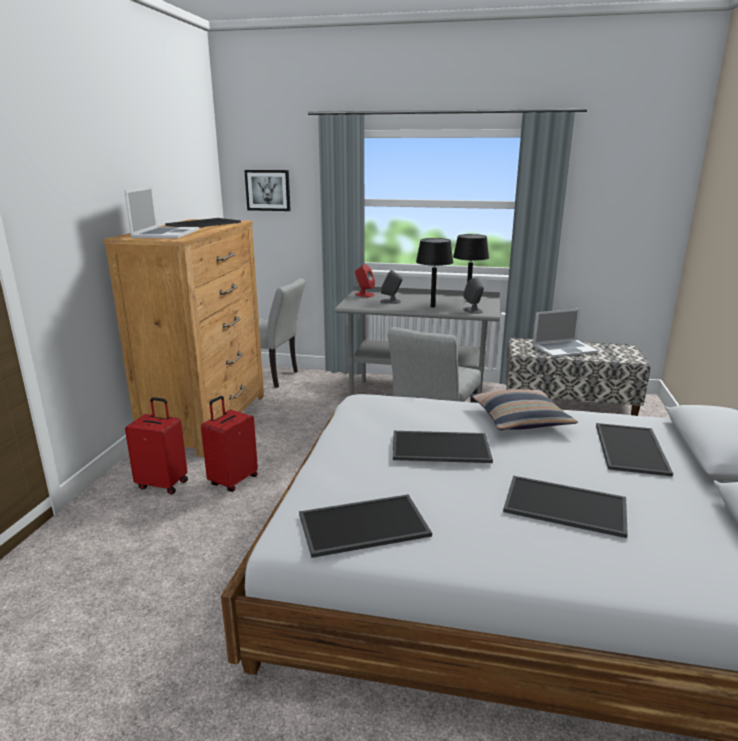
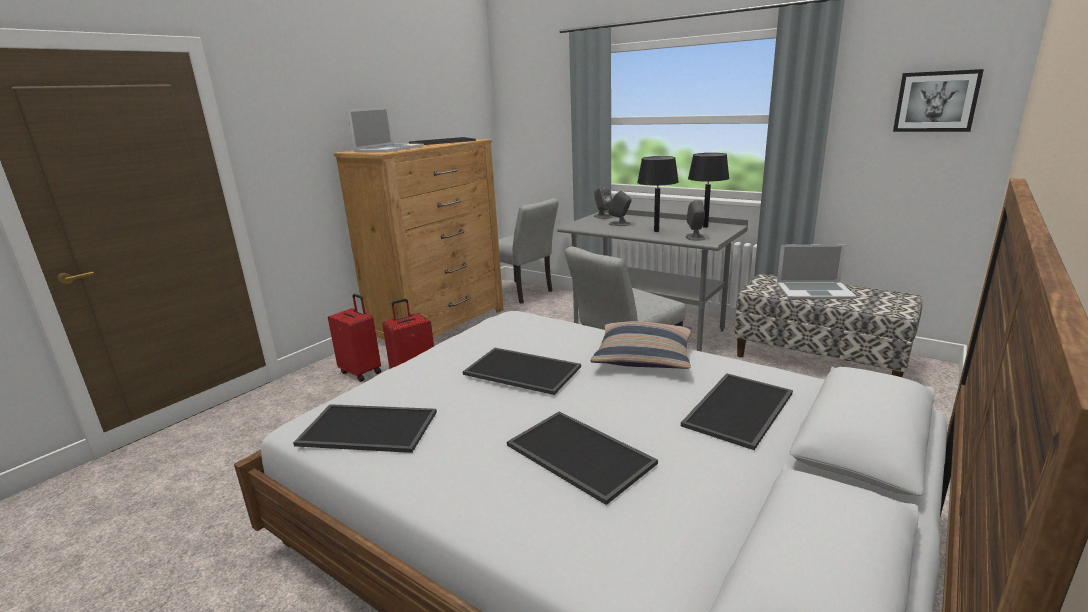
camera: 25 degrees right, 0 degrees up
(268, 190) = (530, 111): picture -> picture (936, 101)
(364, 295) = (602, 216): red speaker -> grey speaker

